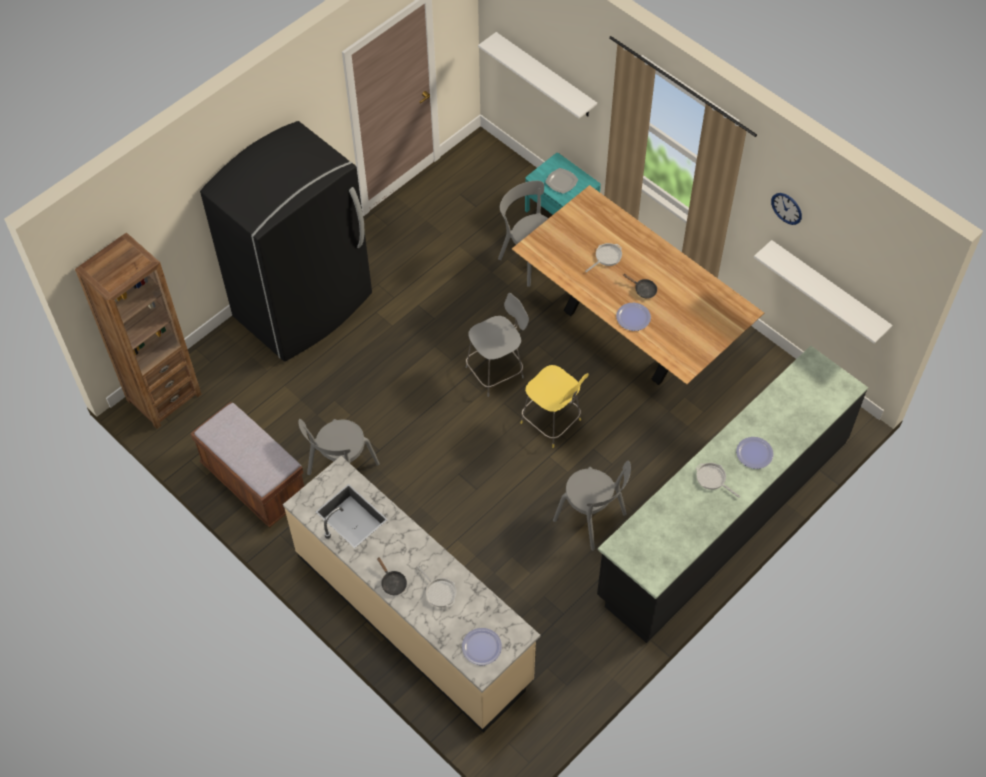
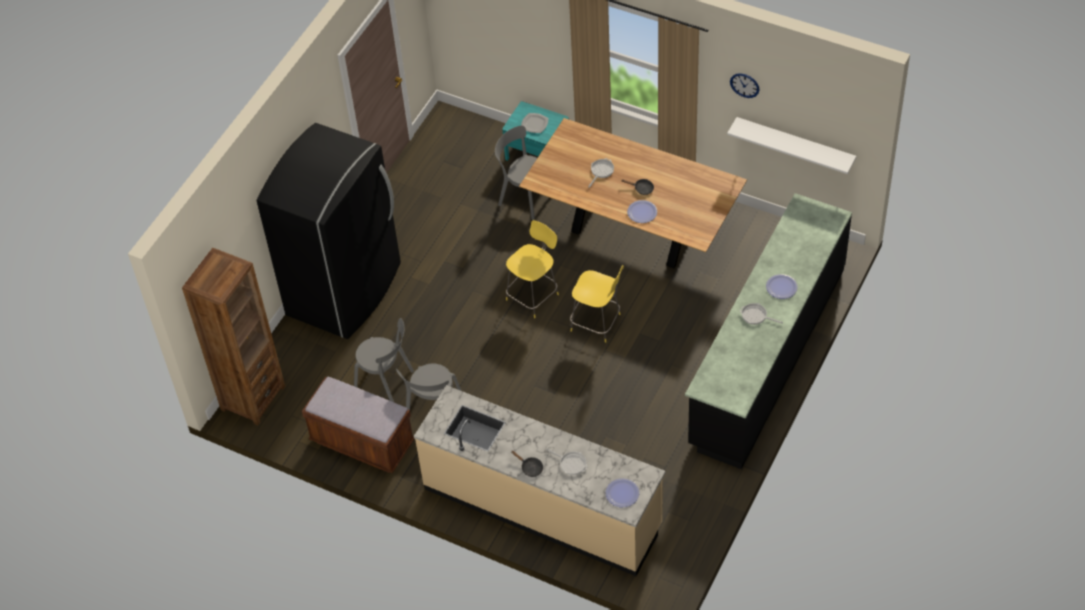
camera: 15 degrees left, 5 degrees down
(496, 371) = (533, 296): grey stool -> yellow stool
(545, 76) = (500, 36): white shelf -> none
(592, 519) = (660, 388): grey chair -> grey chair (386, 383)

